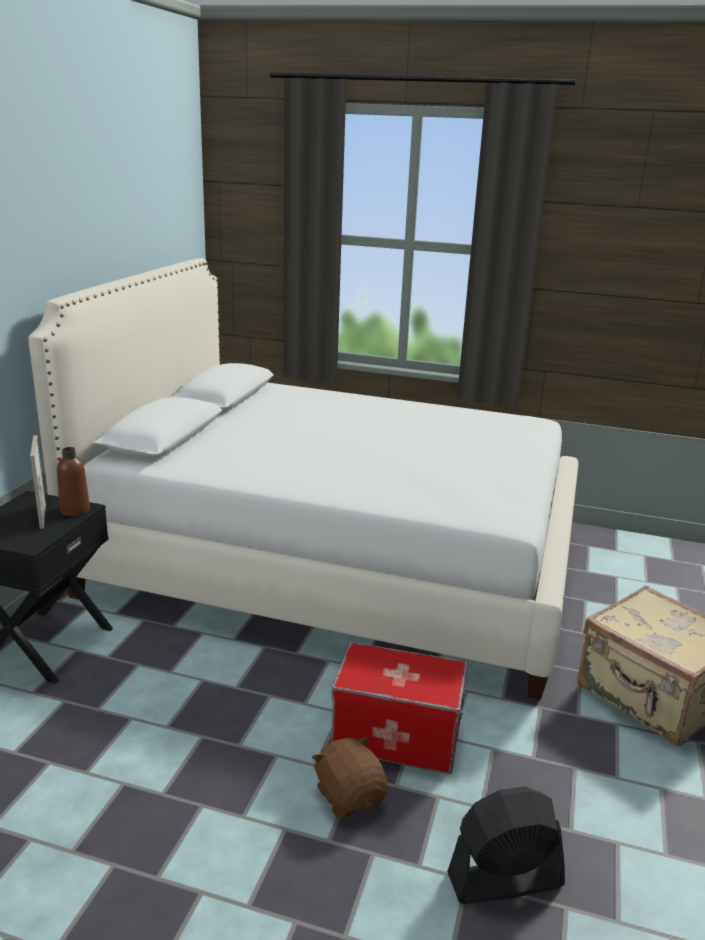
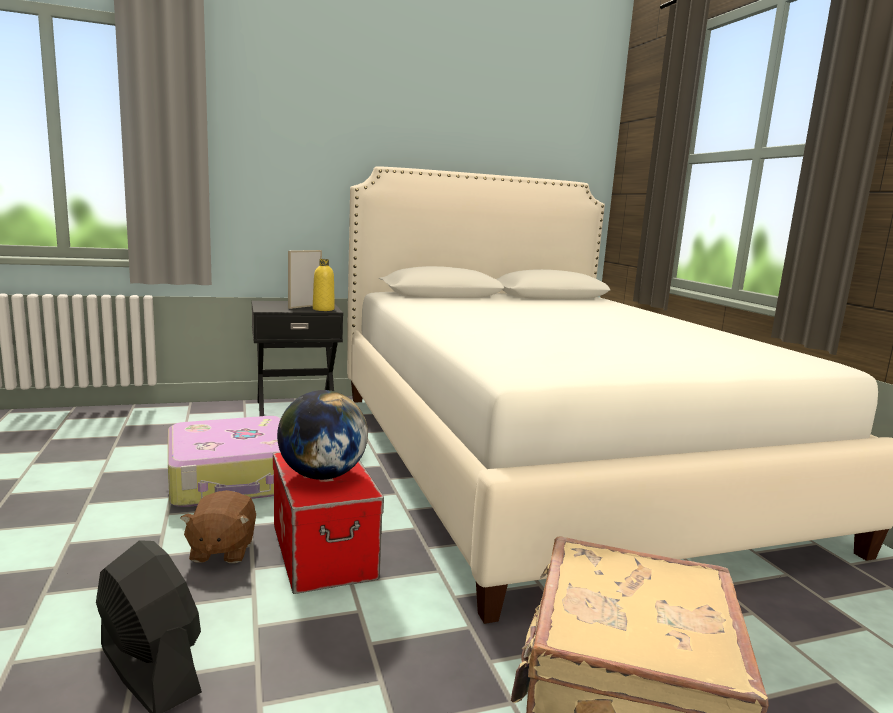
camera: 55 degrees right, 10 degrees down
(75, 510) = (323, 309): brown bottle -> yellow bottle
(200, 748) = (233, 478): none -> suitcase
(350, 796) = (221, 550): brown plush toy -> brown plush toy turned 150 degrees clockwise
(406, 676) = (322, 475): none -> globe

